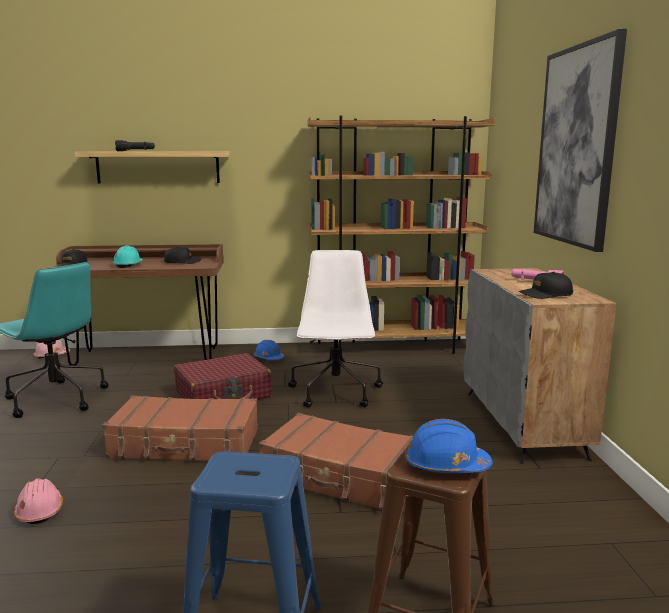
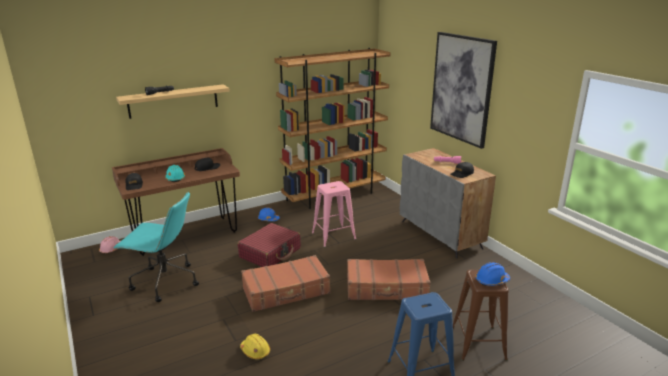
camera: 25 degrees left, 10 degrees up
(40, 511) = (255, 351): pink hard hat -> yellow hard hat
(336, 392) = (333, 236): white office chair -> pink stool

